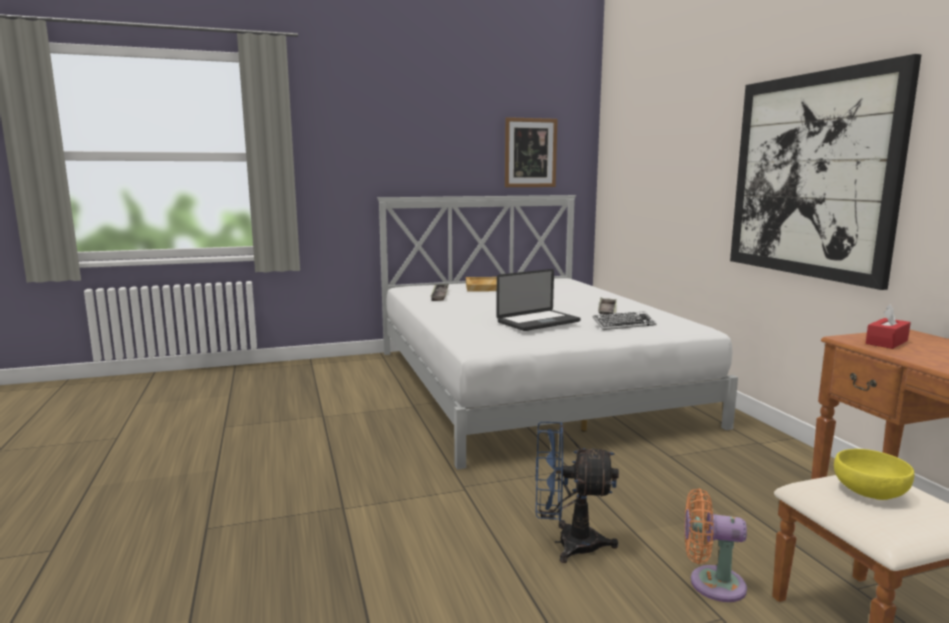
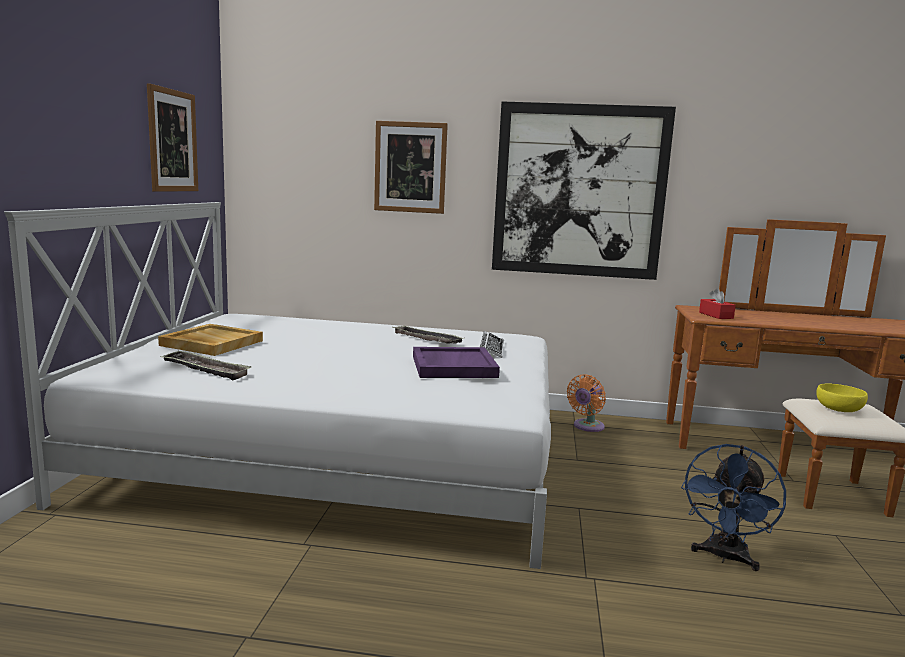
camera: 65 degrees left, 0 degrees up
(538, 322) = (453, 366): laptop -> purple tray
(686, 160) = (410, 167): none -> picture
(711, 583) = (789, 521): orange fan -> orange fan (587, 427)

